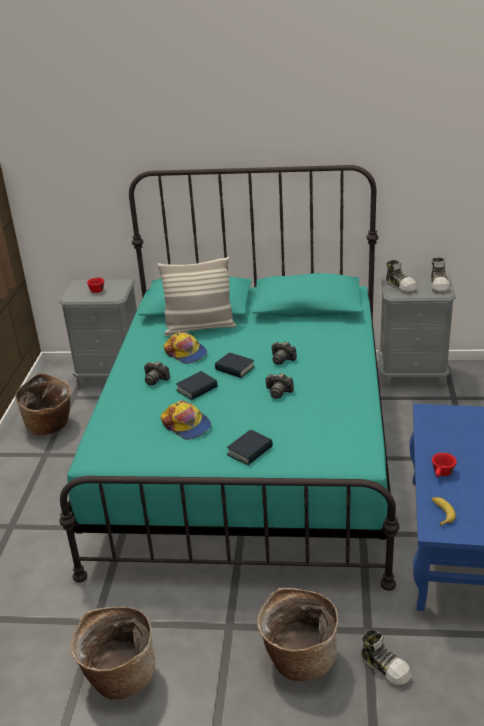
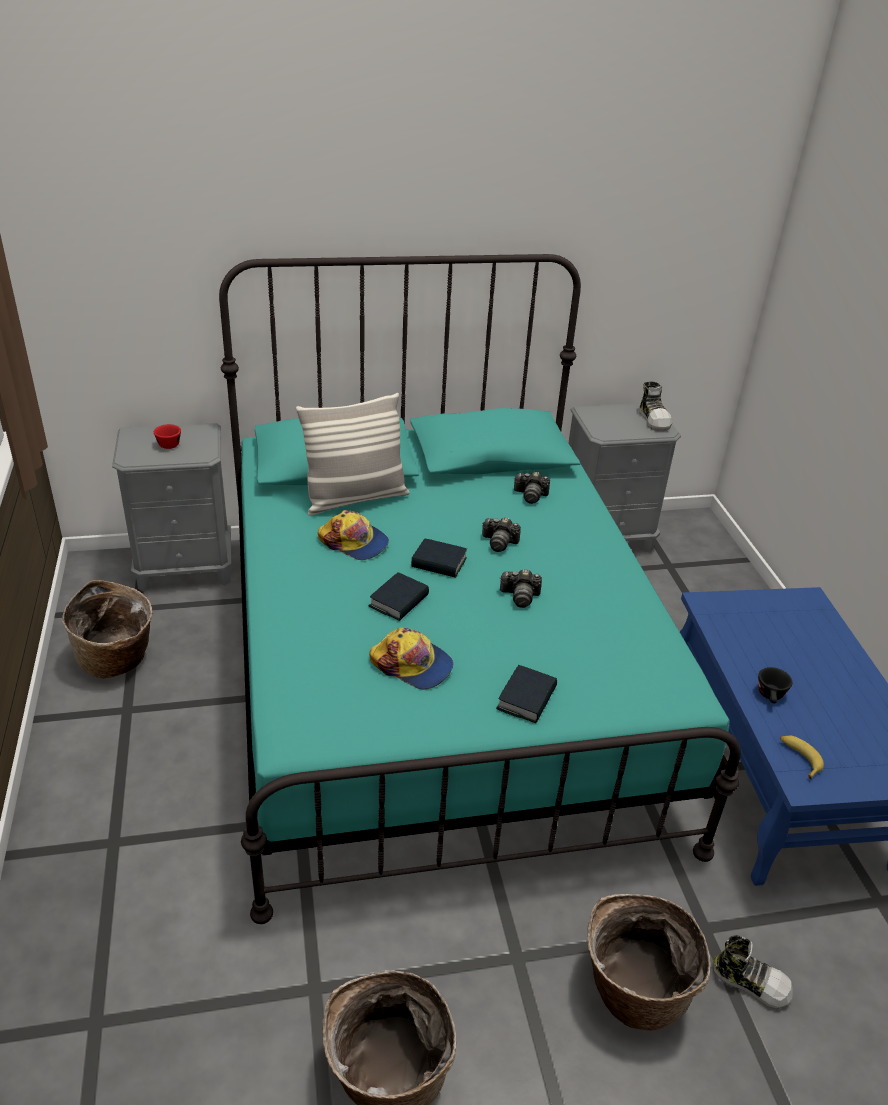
camera: 20 degrees left, 5 degrees up
(155, 379) = (328, 590): camera -> camera (530, 495)
(401, 286) = (606, 422): shoe -> none
(442, 474) = (770, 697): red cup -> black cup

